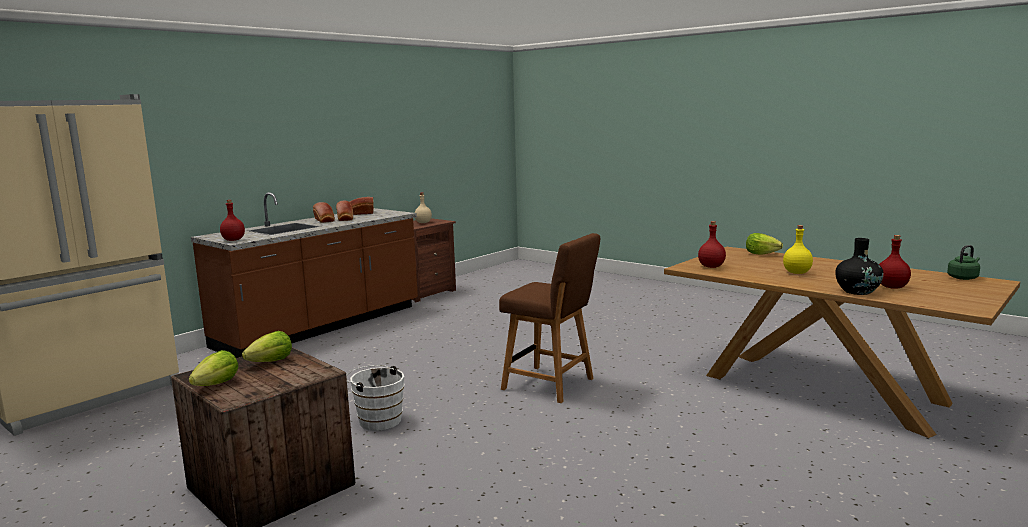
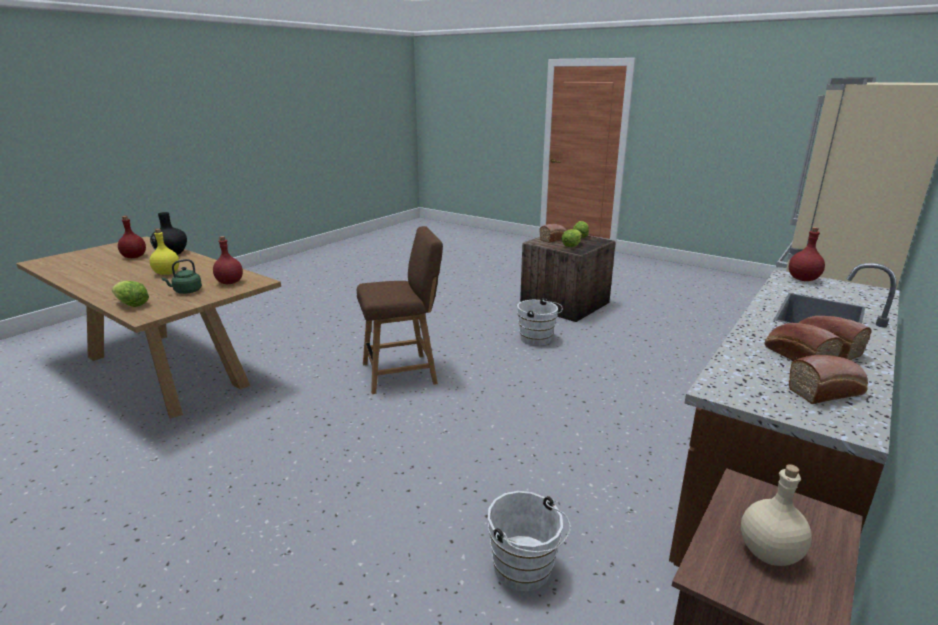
camera: 175 degrees right, 10 degrees up
(278, 378) = (554, 239): none -> bread
(479, 309) = (525, 571): none -> white bucket
(552, 385) = (403, 373): brown chair -> brown chair turned 135 degrees clockwise
(963, 278) = (46, 266): green kettle -> green kettle (186, 291)

